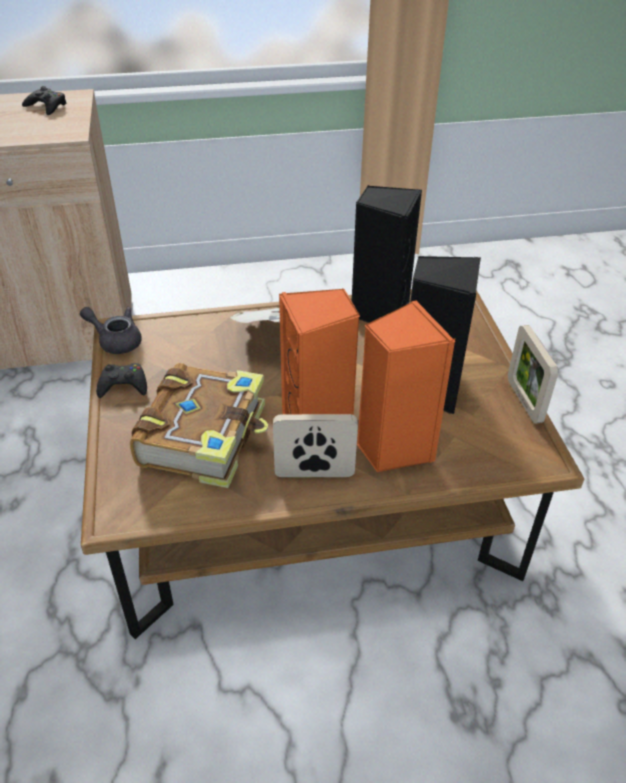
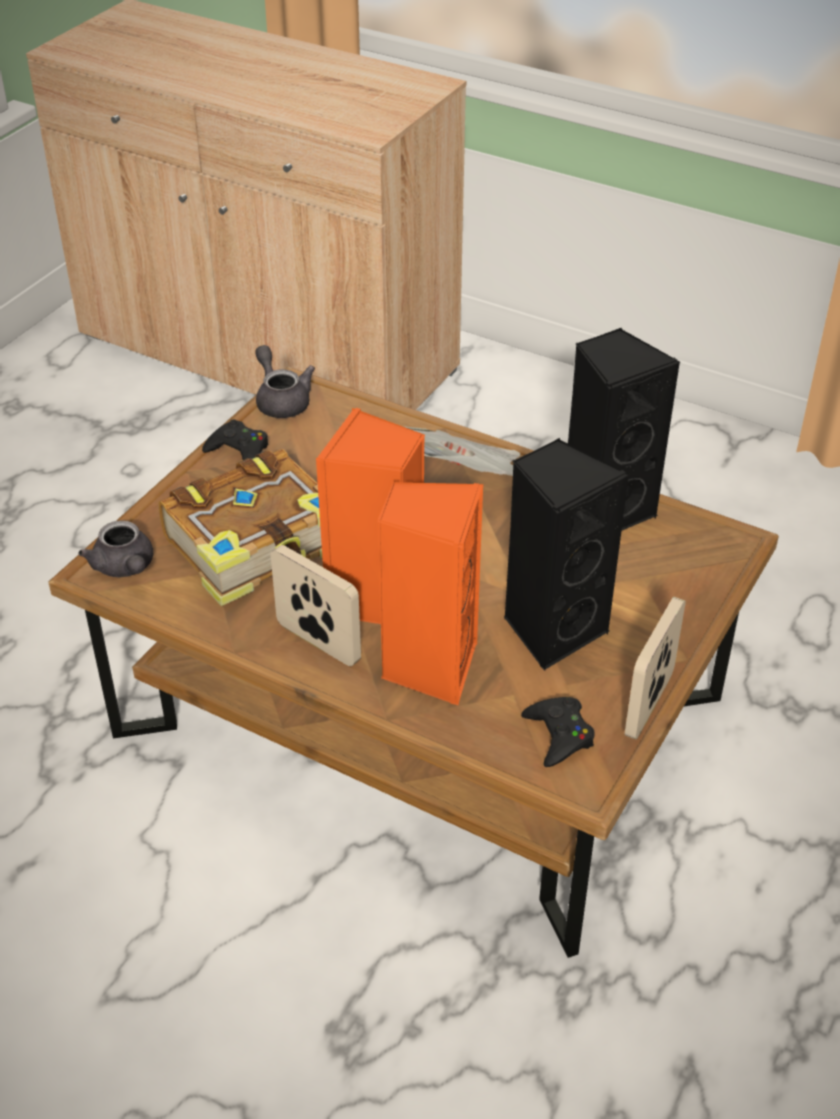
camera: 40 degrees right, 0 degrees up
(47, 106) = (388, 88): black game controller -> black game controller (559, 735)
(130, 502) = (125, 568): none -> grey teapot

